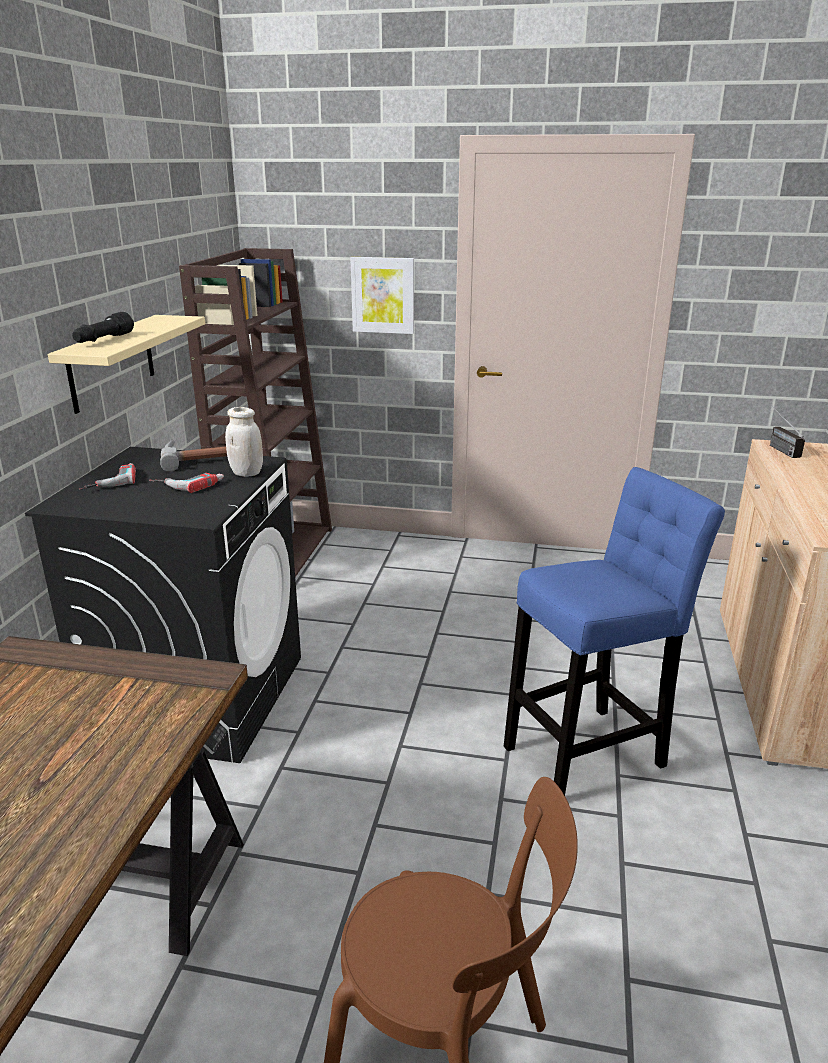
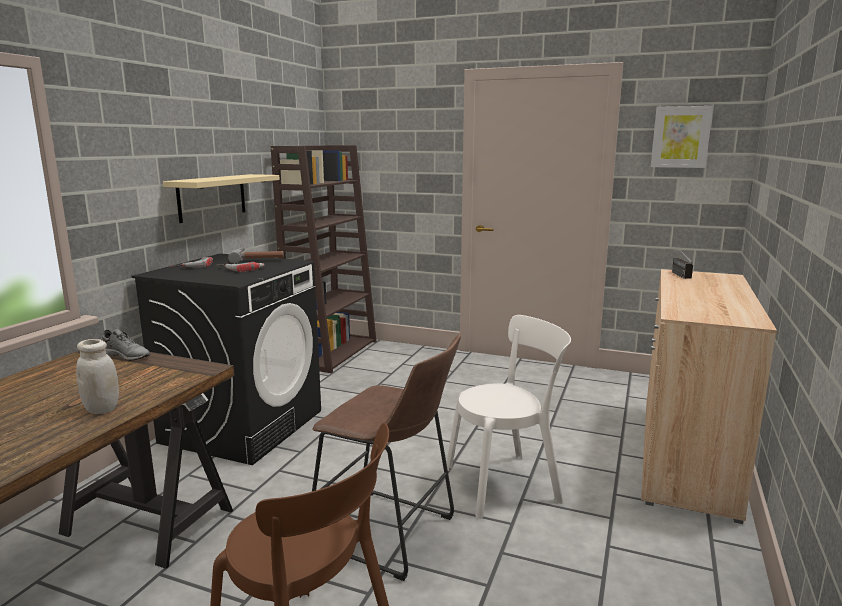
camera: 10 degrees right, 10 degrees down
(71, 660) = (127, 356): none -> grey shoe
(103, 340) = (203, 178): black flashlight -> none
(246, 473) = (282, 266): white jar -> white jar (102, 409)
(383, 295) = (414, 175): picture -> picture (680, 137)
(471, 854) = (389, 534): none -> brown stool
(591, 752) = (507, 483): blue stool -> white chair

